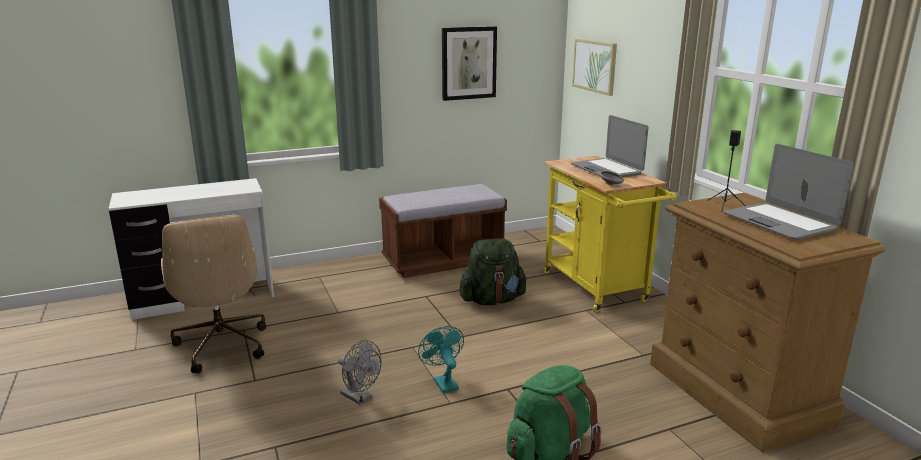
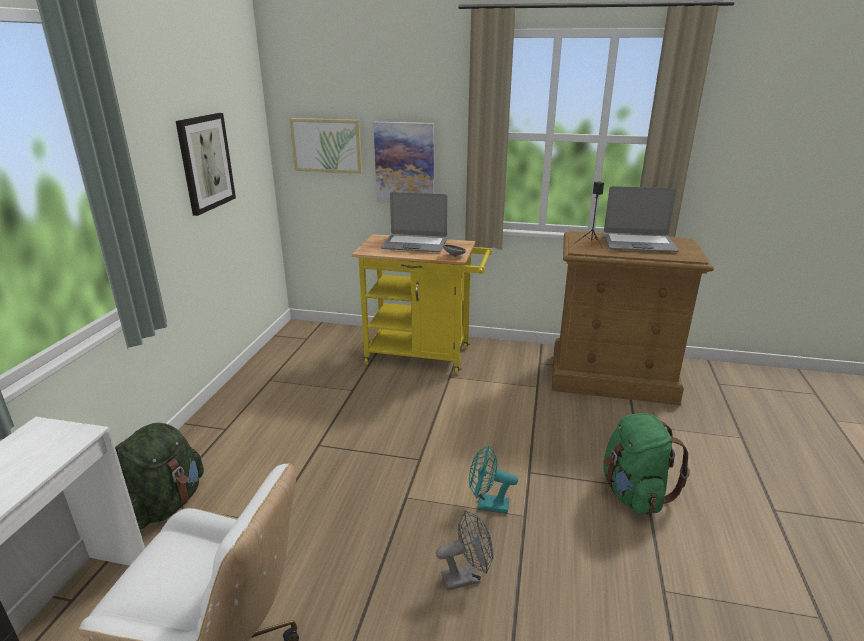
camera: 55 degrees left, 5 degrees up
(443, 261) = (262, 402): brown bench -> none
(492, 300) = (377, 411): green backpack -> green backpack (165, 504)
(641, 91) = (405, 163): none -> picture

